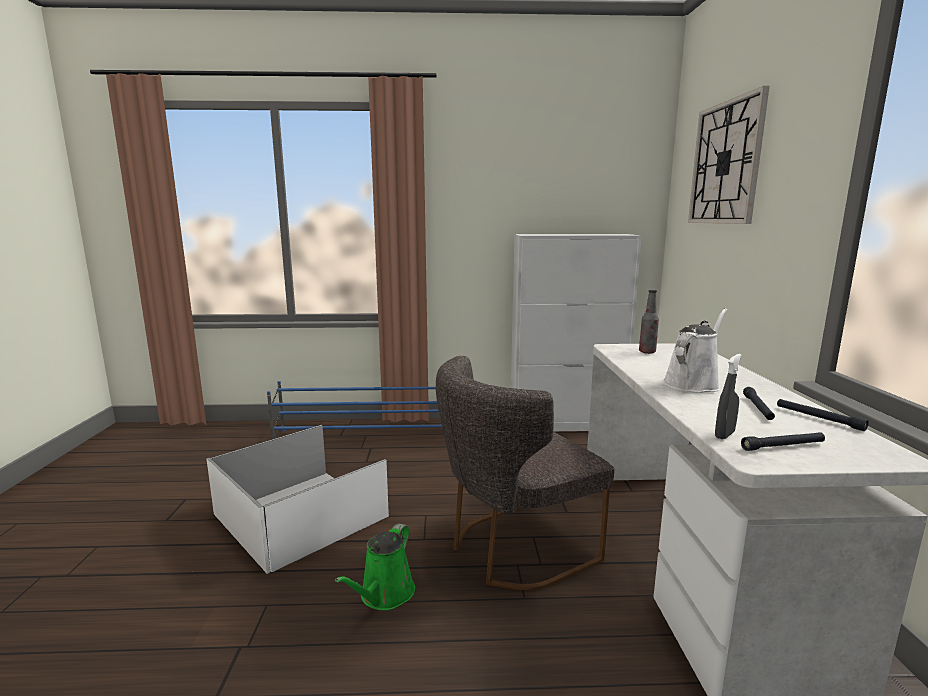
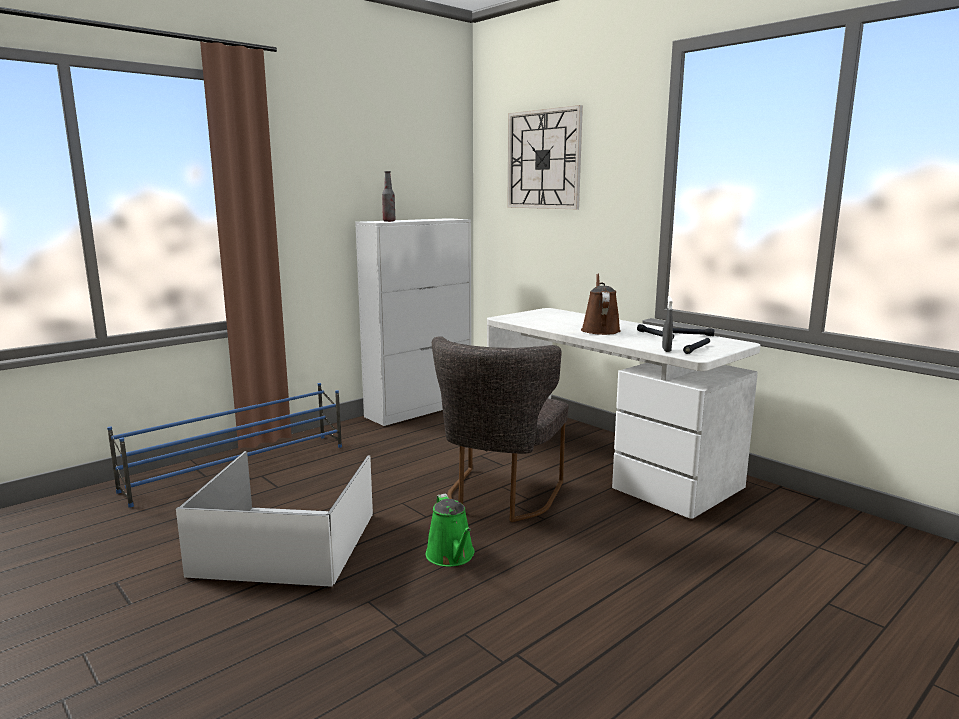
camera: 40 degrees left, 0 degrees up
(647, 352) = (533, 317): bottle -> bottle (389, 221)
(693, 383) = (600, 330): white watering can -> brown watering can

